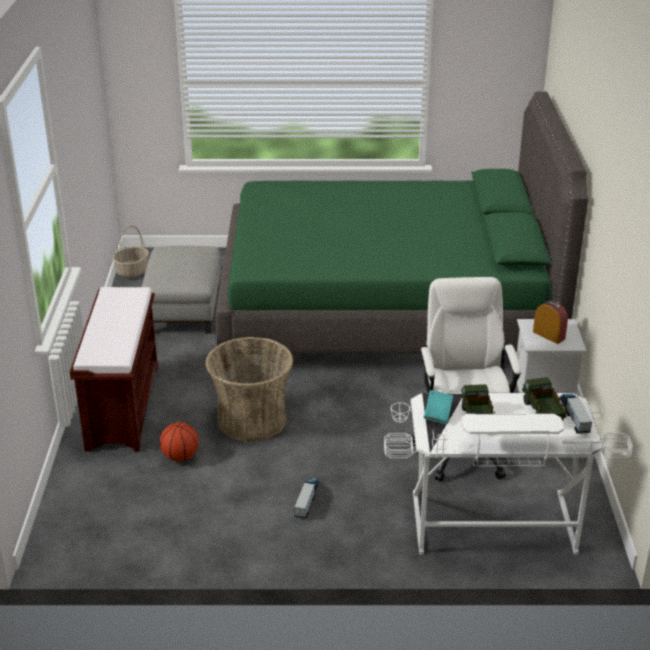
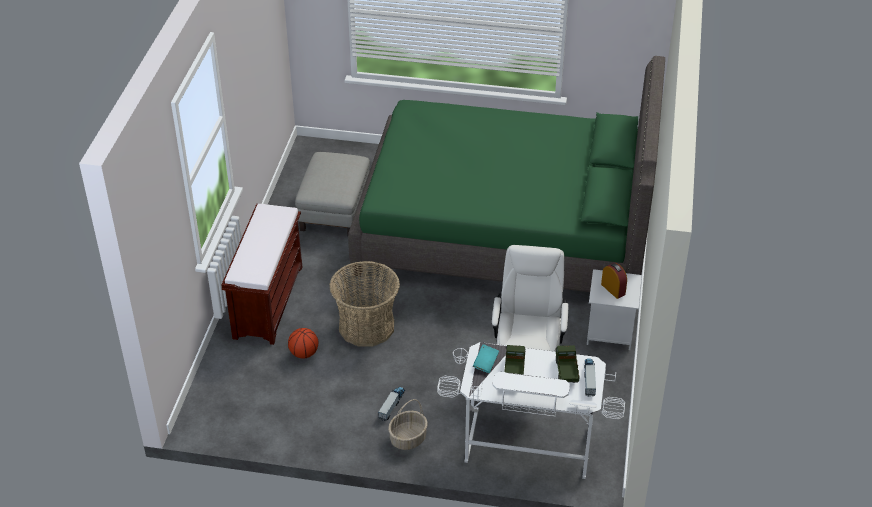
camera: 10 degrees right, 10 degrees up
(132, 272) = (299, 163): basket -> basket (408, 439)

